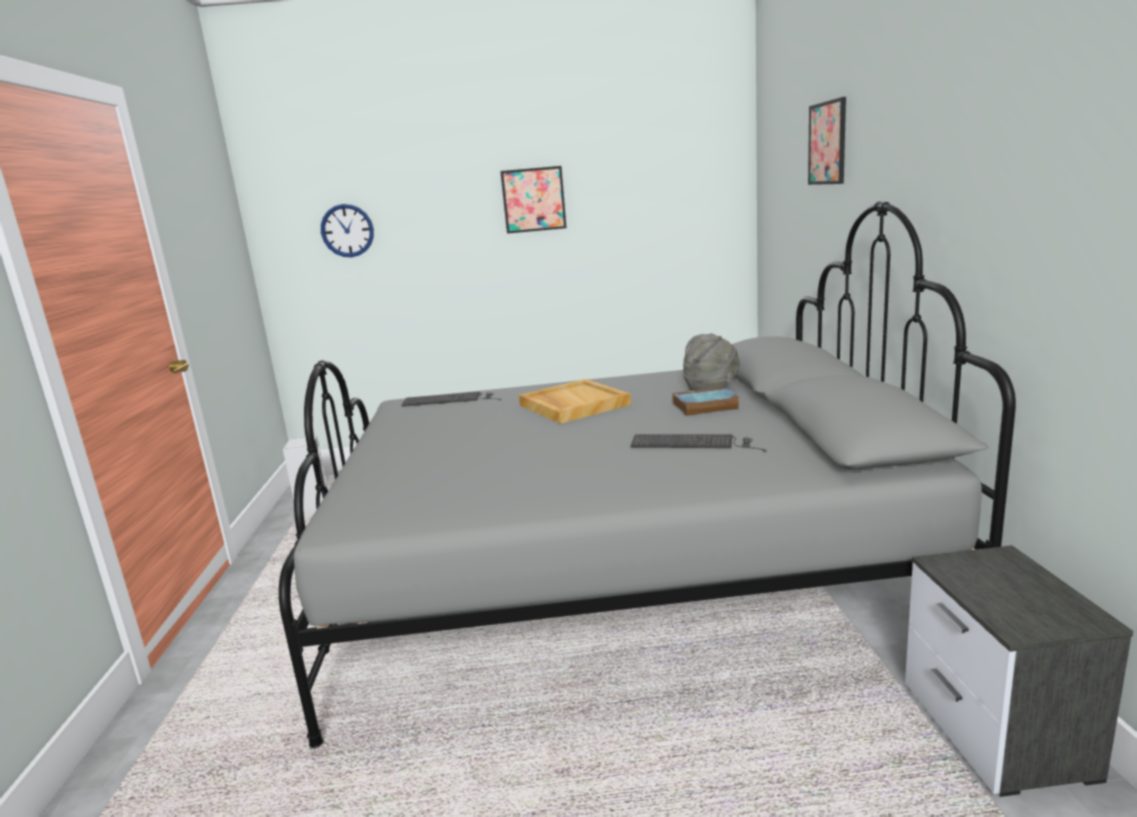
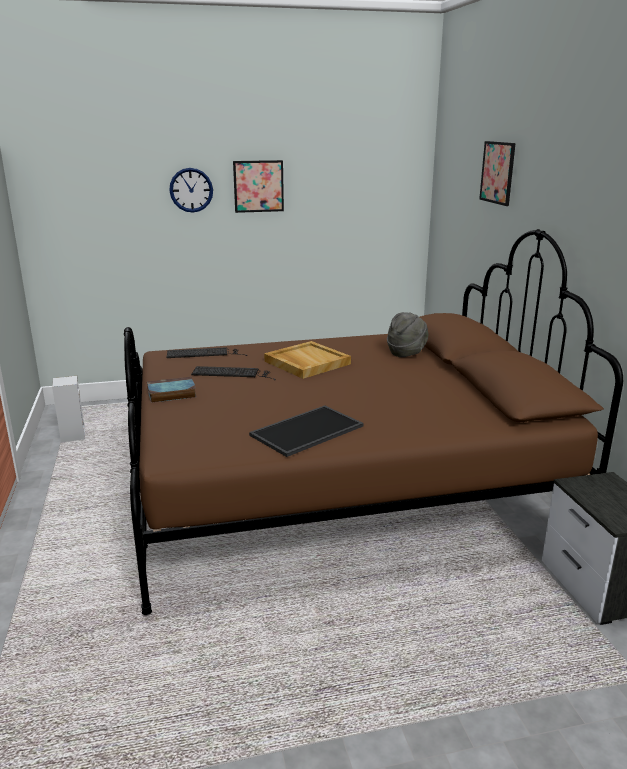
camera: 10 degrees left, 5 degrees up
(347, 230) = (100, 202): wall clock -> wall clock (191, 190)
(537, 489) = (307, 431): none -> tray
(621, 578) = (339, 492): grey bed -> brown bed
(694, 443) = (407, 398): keyboard -> keyboard (233, 373)
(704, 406) = (406, 368): book -> book (170, 394)

